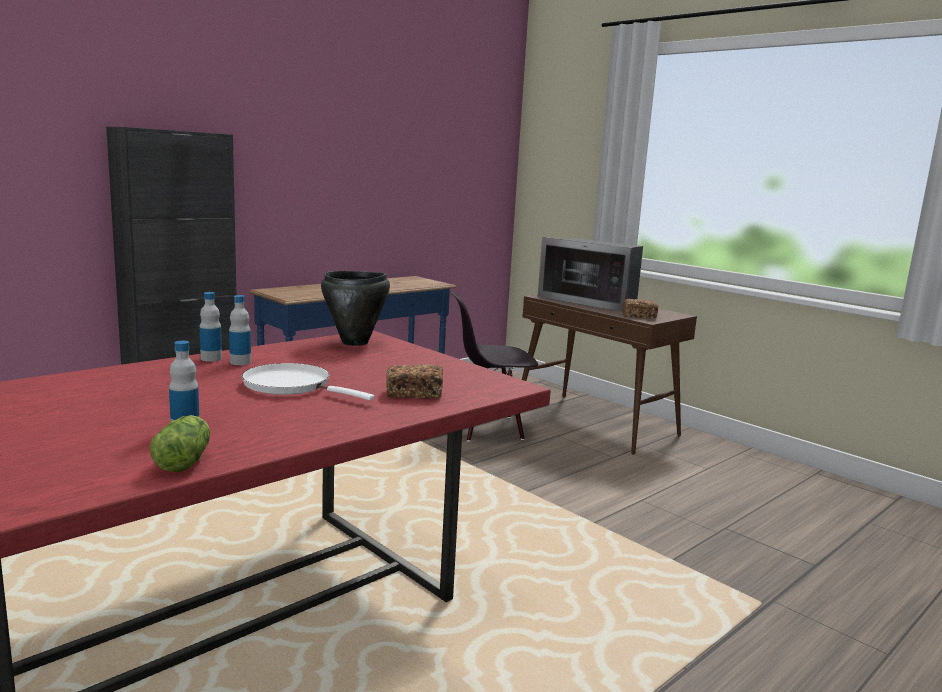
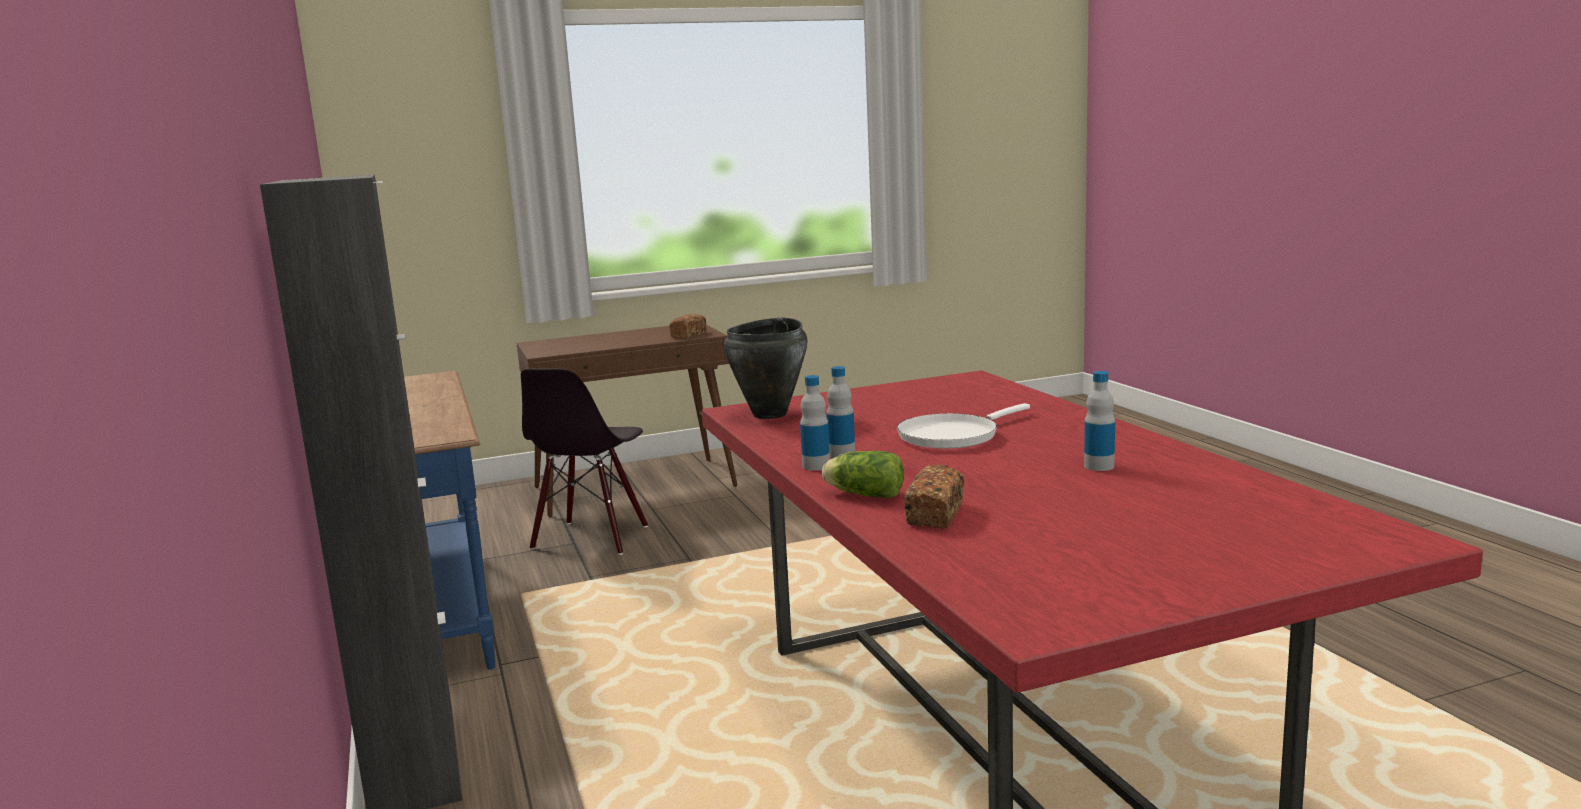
camera: 65 degrees left, 0 degrees up
(186, 460) = (1187, 463): lettuce -> lettuce (862, 494)
(414, 394) = (991, 402): bread -> bread (935, 514)
(591, 301) = (593, 341): microwave -> none

